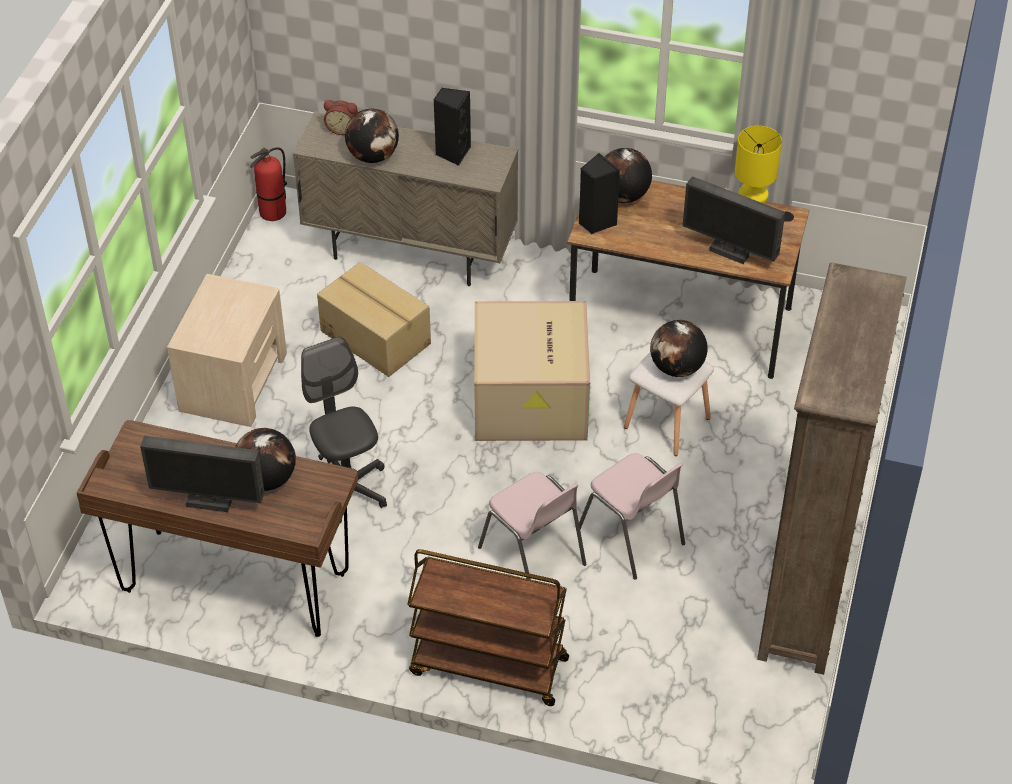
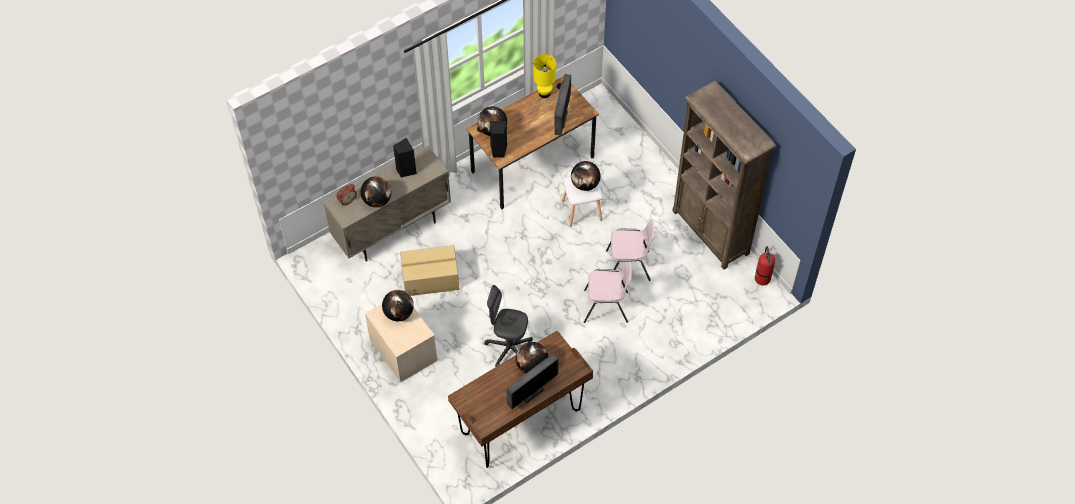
camera: 50 degrees left, 10 degrees up
(240, 306) = (399, 313): none -> globe
(273, 213) = (310, 265): fire extinguisher -> fire extinguisher (762, 279)
(487, 666) = (646, 361): brown cart -> none
(532, 400) = (523, 247): cardboard box -> none
(729, 252) = (561, 119): monitor -> monitor turned 60 degrees counterclockwise

